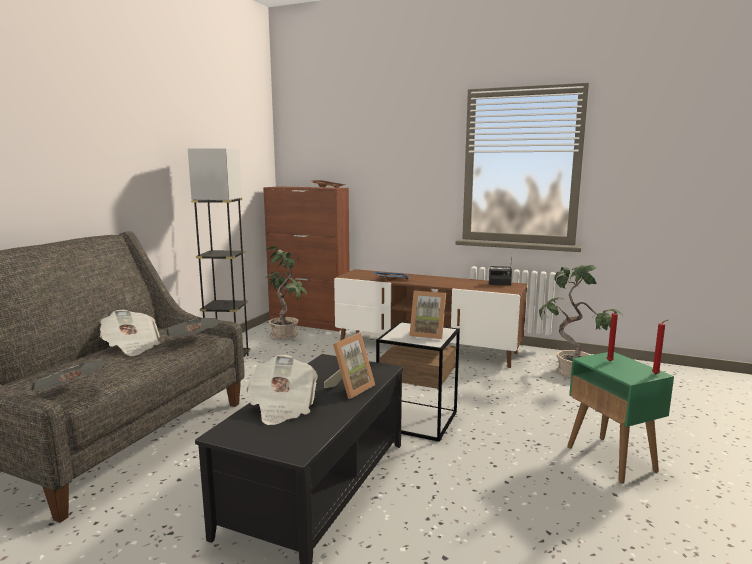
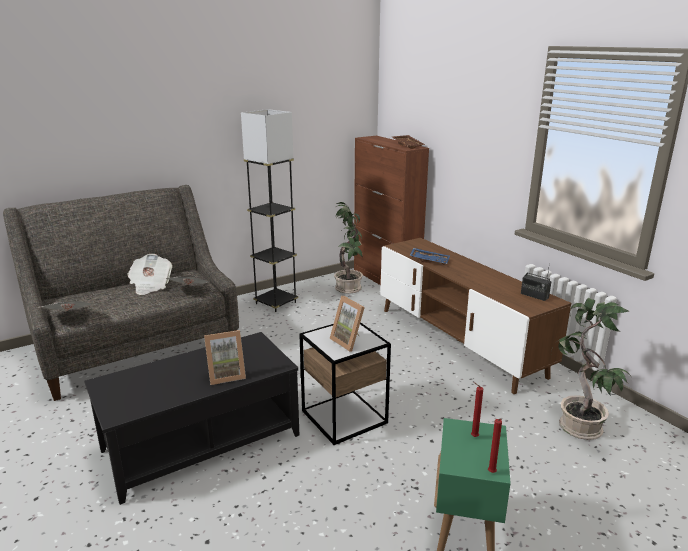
camera: 35 degrees right, 10 degrees up
(282, 407) = (161, 374): newspaper -> none

